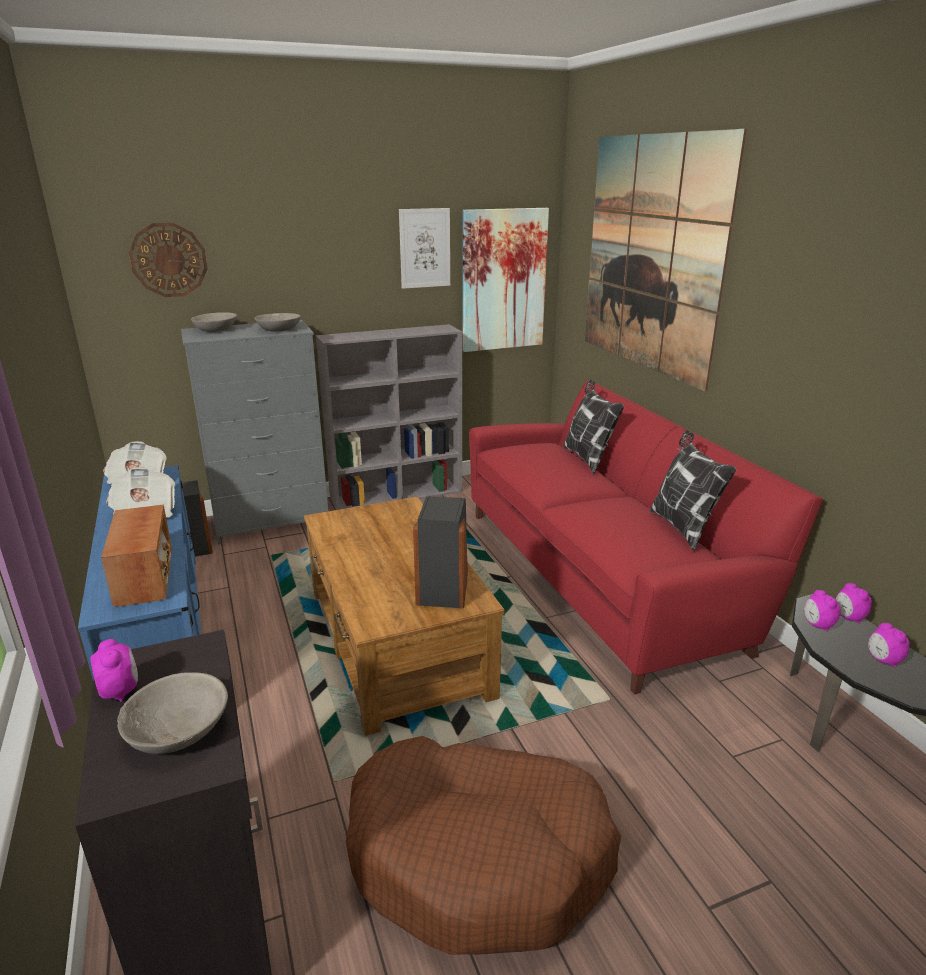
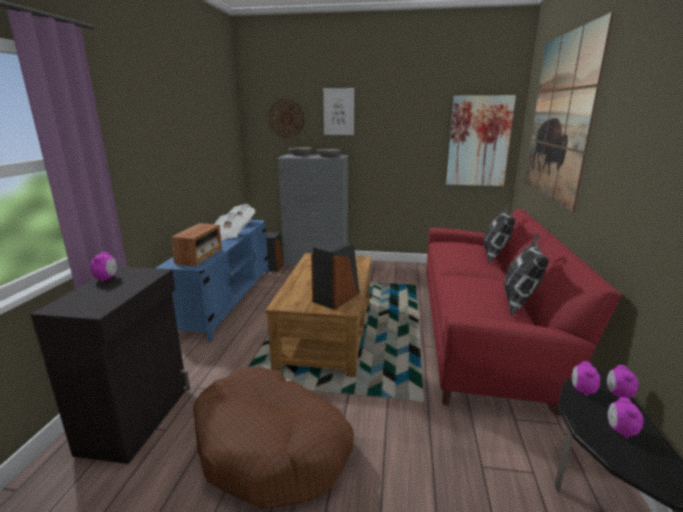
camera: 30 degrees right, 5 degrees down
(178, 730) = (104, 296): grey bowl -> none
(398, 494) = (392, 265): grey bookcase -> none
(425, 248) = (426, 118): picture -> picture (338, 111)

